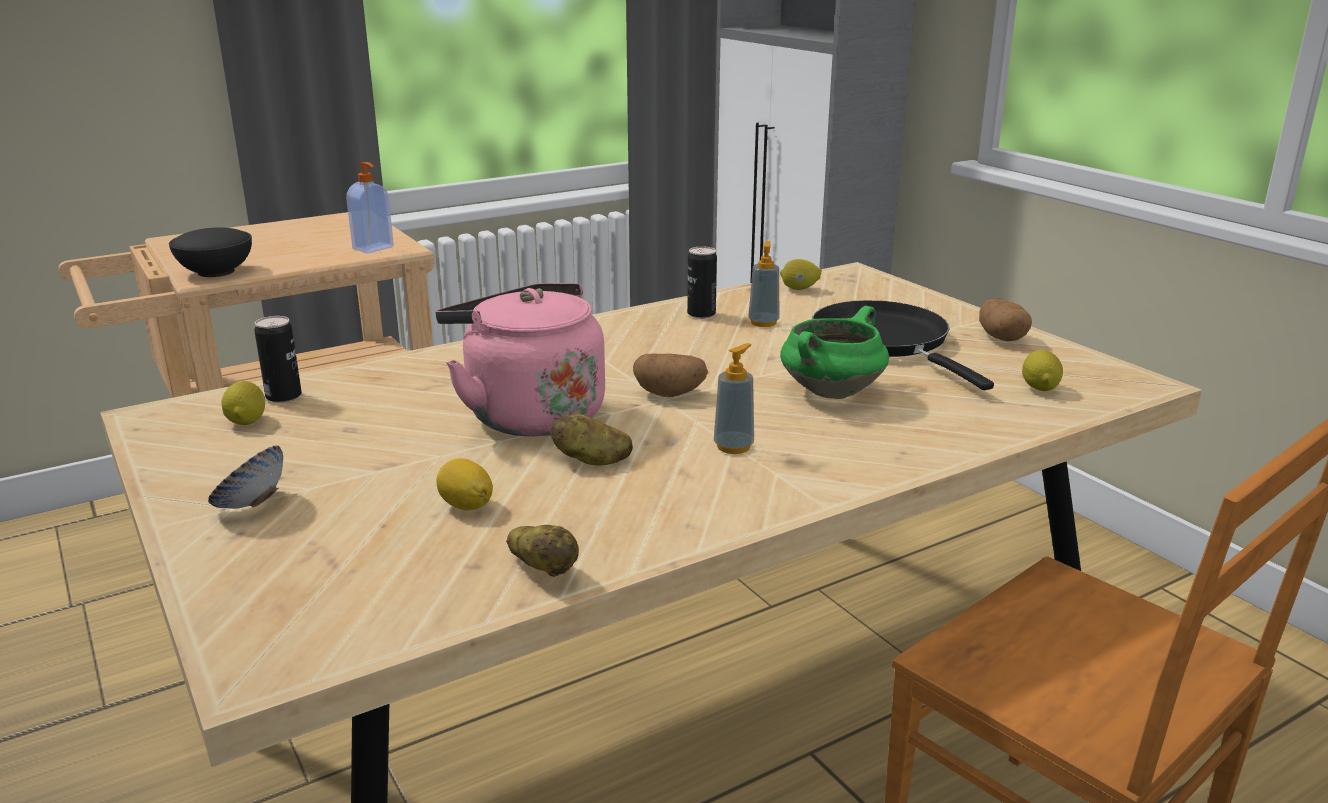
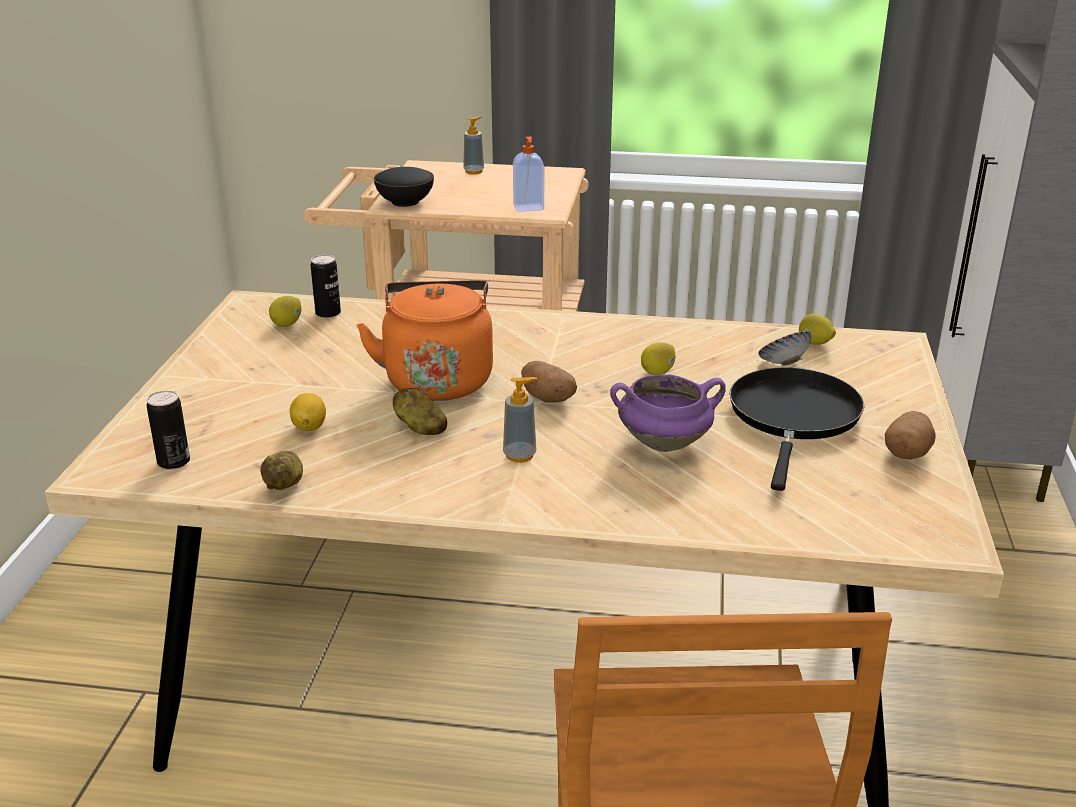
camera: 40 degrees right, 5 degrees up
(252, 505) = (216, 381): bowl -> bowl (783, 364)
(529, 414) = (437, 379): pink kettle -> orange kettle
(701, 314) = (689, 340): can -> can (173, 462)
(763, 322) = (724, 365): soap dispenser -> soap dispenser (474, 171)
(831, 391) = (665, 443): green cooking pot -> purple cooking pot
(1039, 387) = (844, 508): lemon -> lemon (658, 372)

